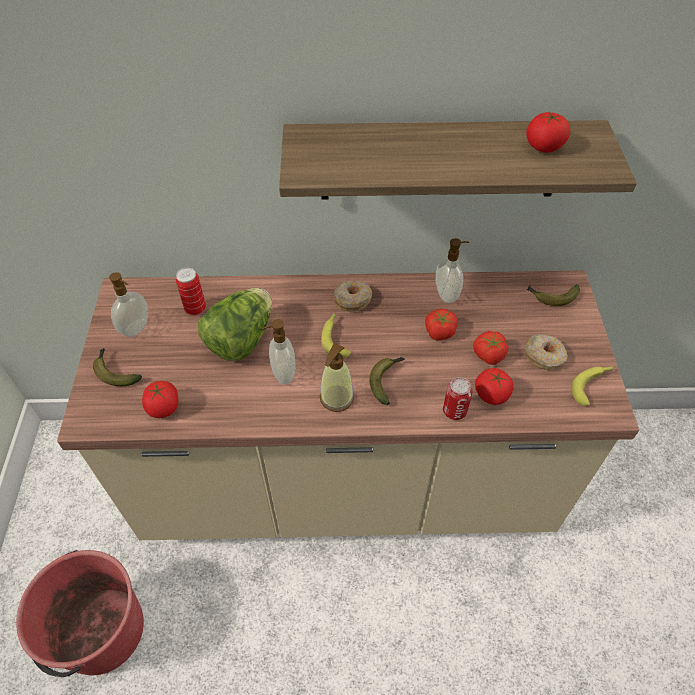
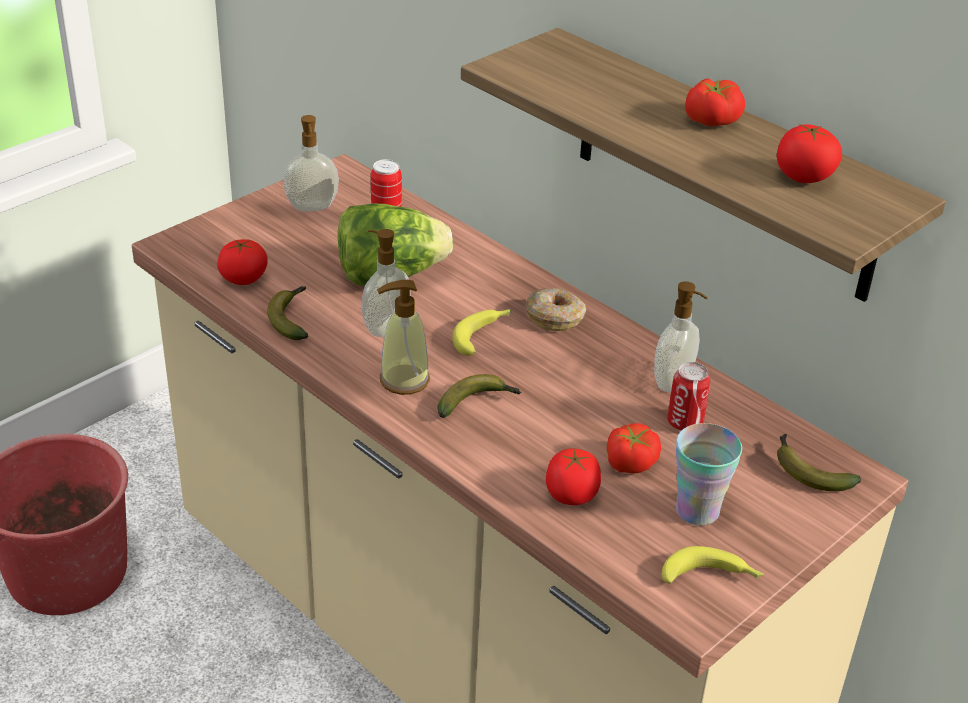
camera: 45 degrees right, 15 degrees down
(115, 372) = (245, 227): banana -> banana (292, 318)
(439, 331) = (606, 405): tomato -> tomato (711, 119)
(454, 411) = (506, 476): can -> can (684, 422)
(544, 356) = (697, 511): donut -> cup

